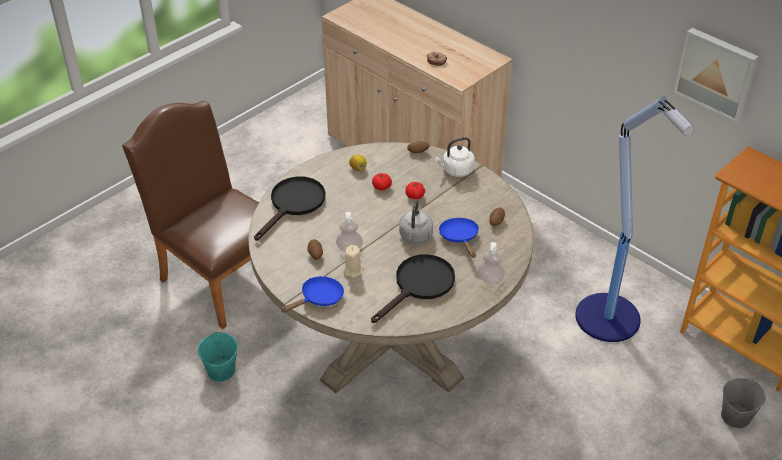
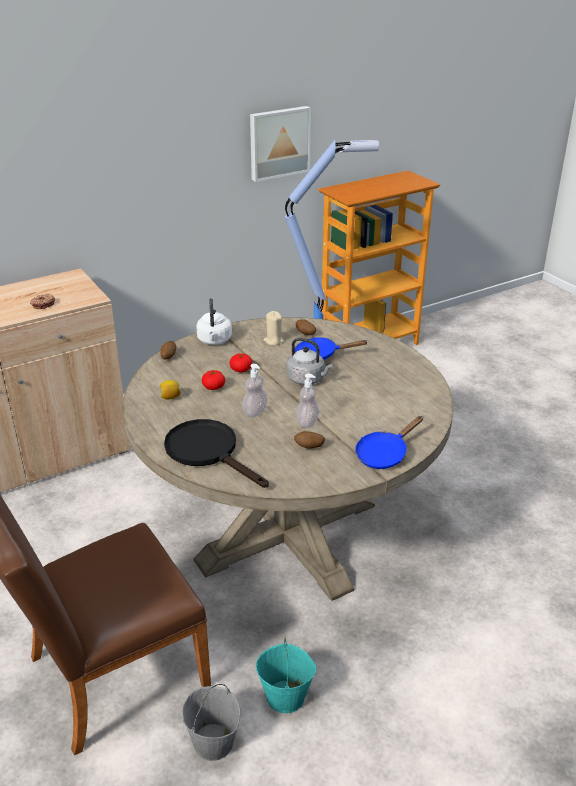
camera: 75 degrees left, 10 degrees down
(319, 298) = (384, 454): blue frying pan -> blue frying pan turned 105 degrees counterclockwise
(353, 271) = (346, 425): beige candle -> beige candle (273, 341)
(419, 285) = (382, 388): black frying pan -> none
(490, 279) = (384, 350): soap dispenser -> soap dispenser (255, 412)
(735, 417) = (438, 367): grey bucket -> grey bucket (214, 743)

